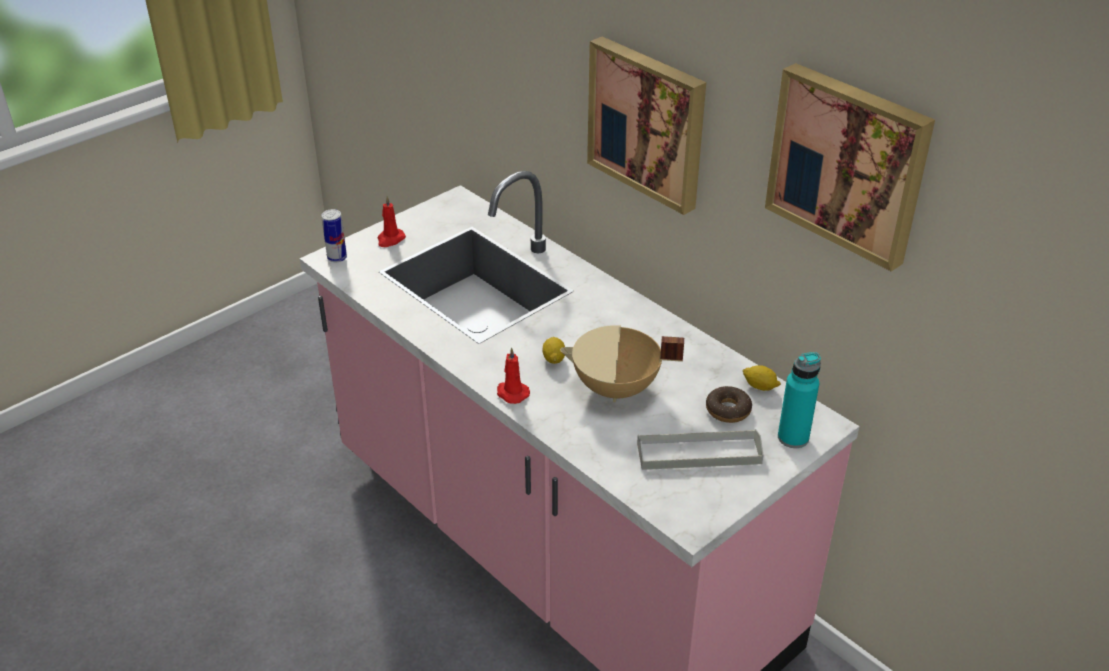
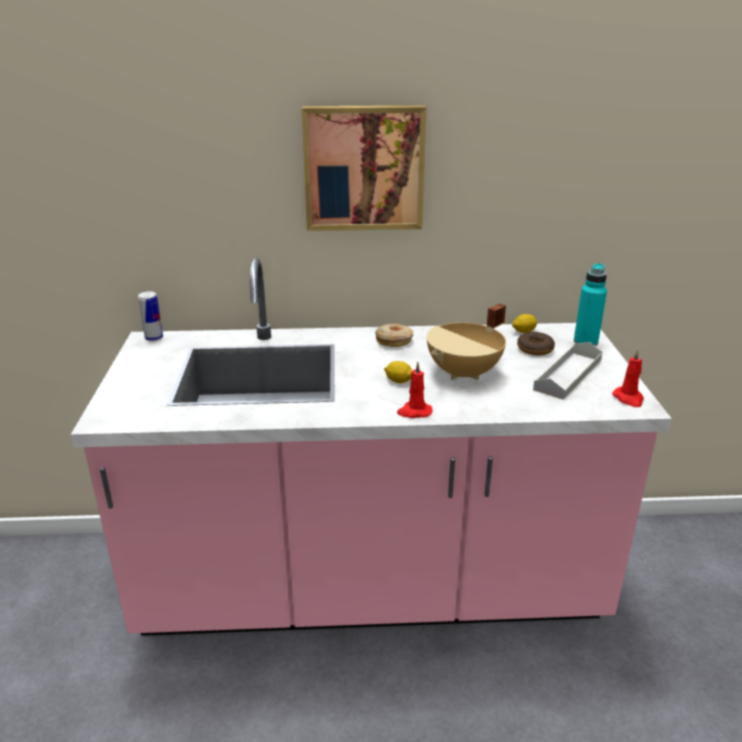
camera: 50 degrees left, 10 degrees down
(337, 258) = (110, 416): can -> can (154, 338)
(390, 239) = (137, 383): red candle -> red candle (628, 399)
(625, 319) = (394, 341): none -> donut
(849, 163) = (566, 119): picture -> none

